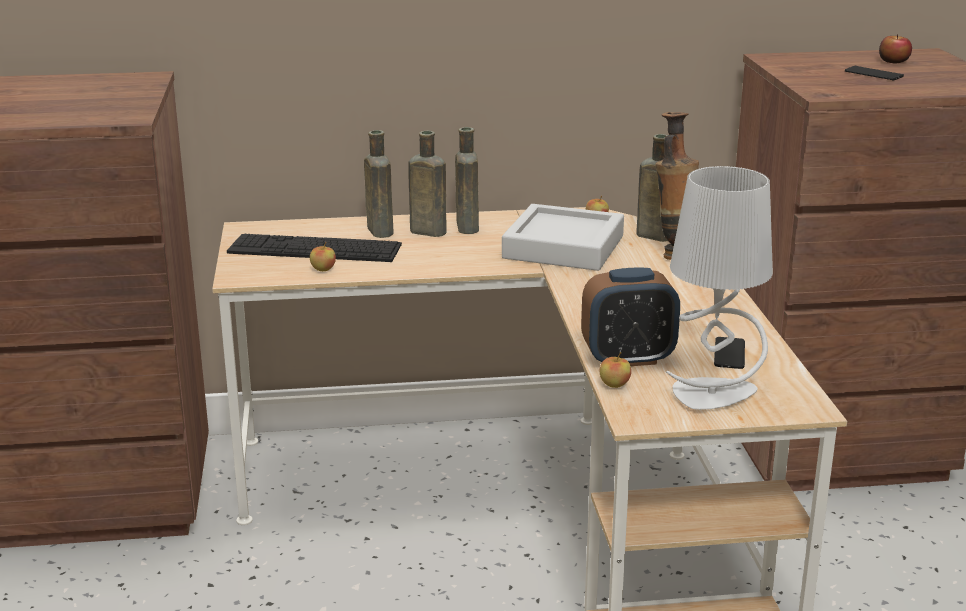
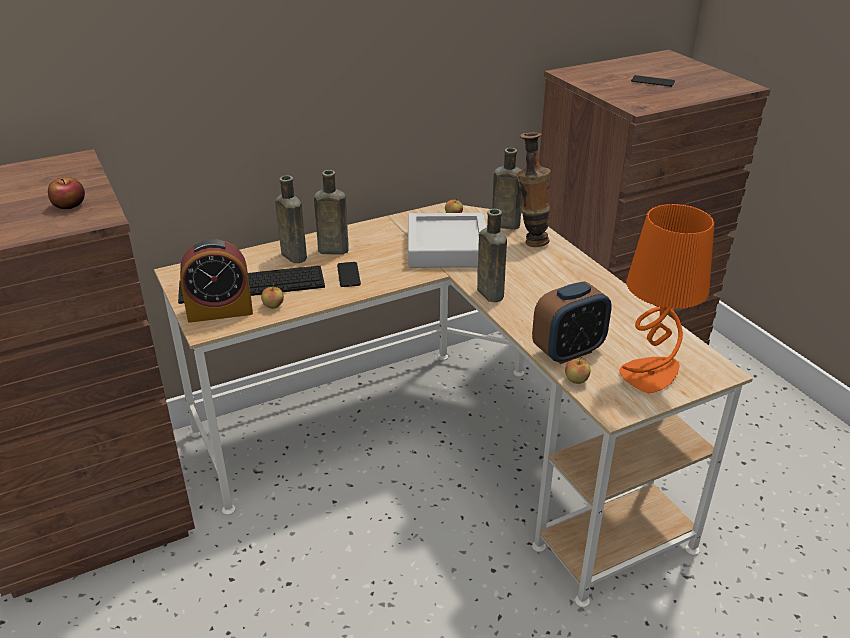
camera: 20 degrees left, 10 degrees up
(264, 265) = (220, 311): none -> alarm clock
(467, 226) = (360, 239): brown bottle -> brown bottle (489, 292)
(713, 395) = (650, 374): grey table lamp -> orange table lamp
(729, 354) = (634, 331): phone -> phone (348, 275)
(893, 61) = (653, 67): apple -> apple (69, 205)

